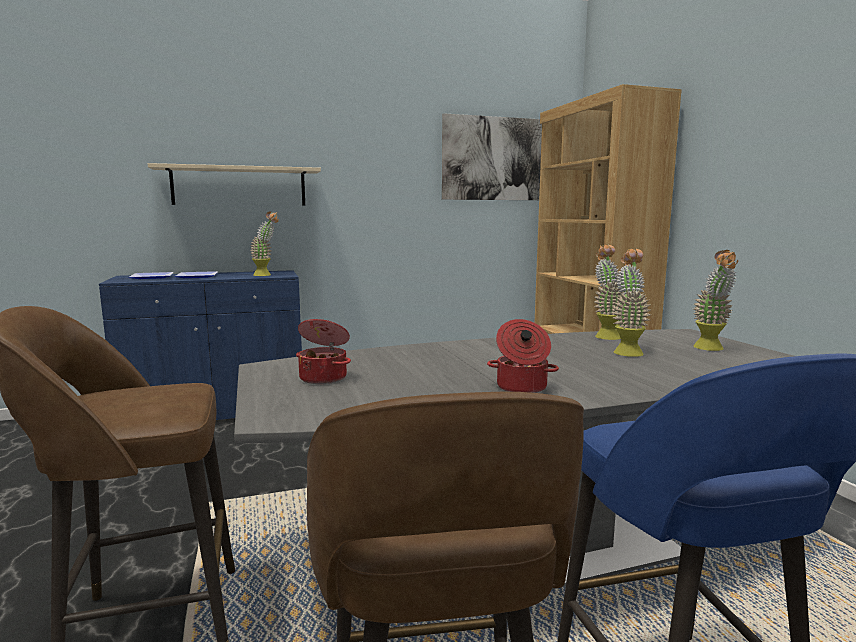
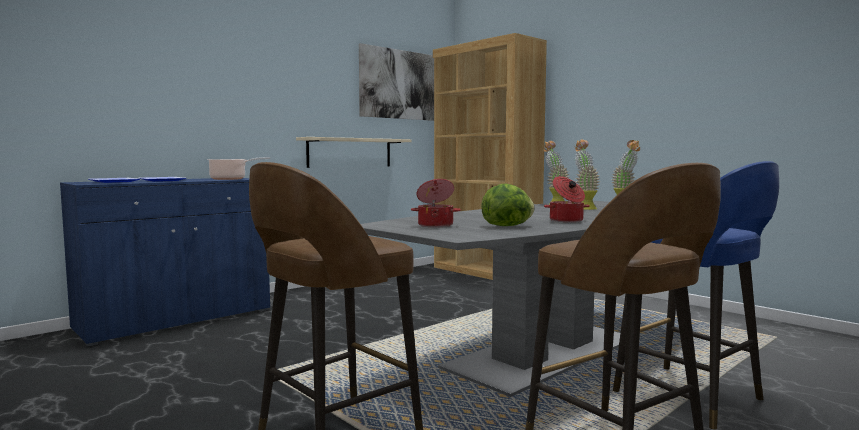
camera: 25 degrees left, 5 degrees down
(239, 186) = (188, 95): beige shelf -> beige shelf (350, 152)
(266, 275) = (230, 179): potted plant -> cooking pot
(406, 392) = (508, 226): none -> lettuce

